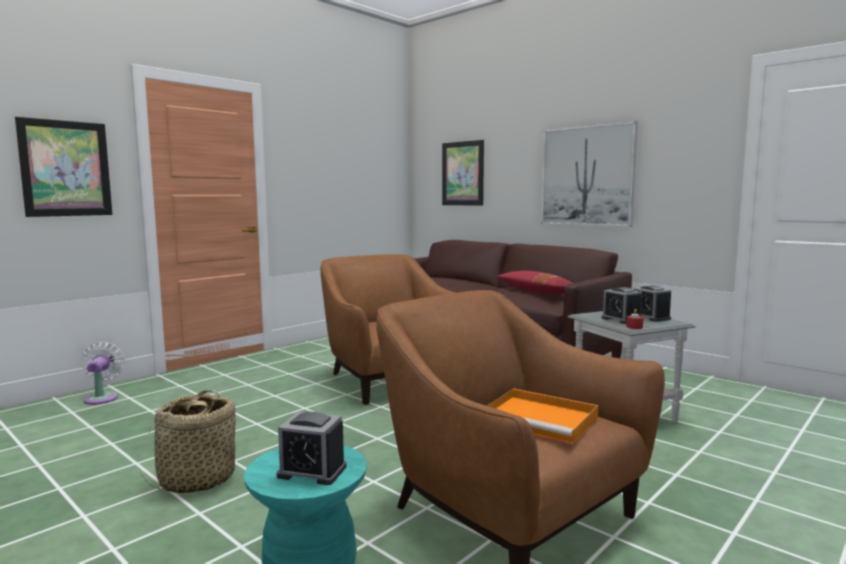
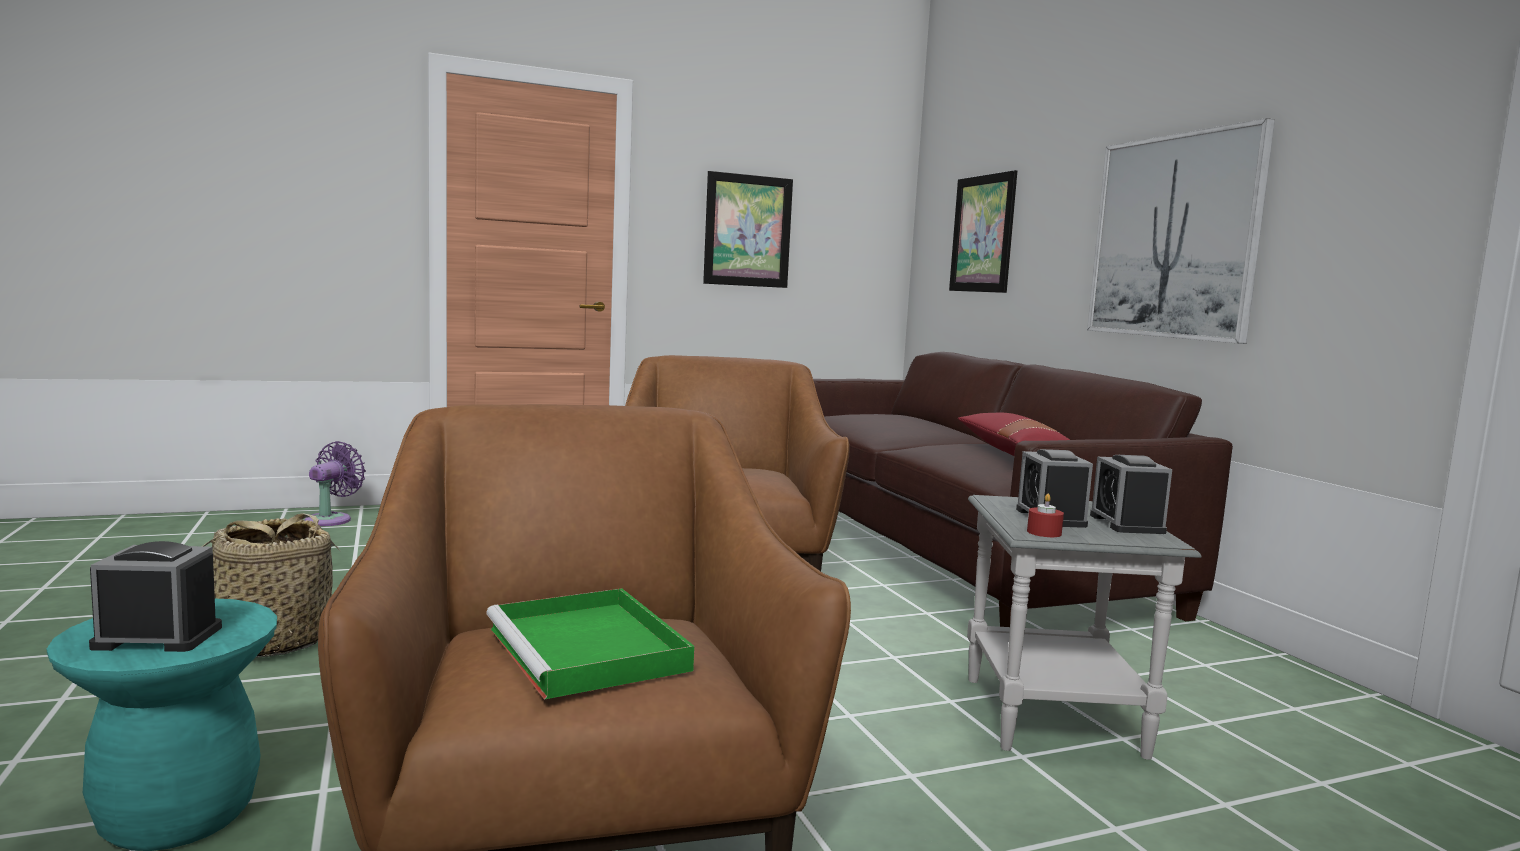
camera: 25 degrees right, 0 degrees up
(66, 168) = (326, 199): picture -> picture (747, 231)
(102, 398) = (331, 519): white fan -> purple fan
(312, 471) = (158, 637): alarm clock -> alarm clock turned 135 degrees clockwise
(542, 420) = (590, 650): orange tray -> green tray

